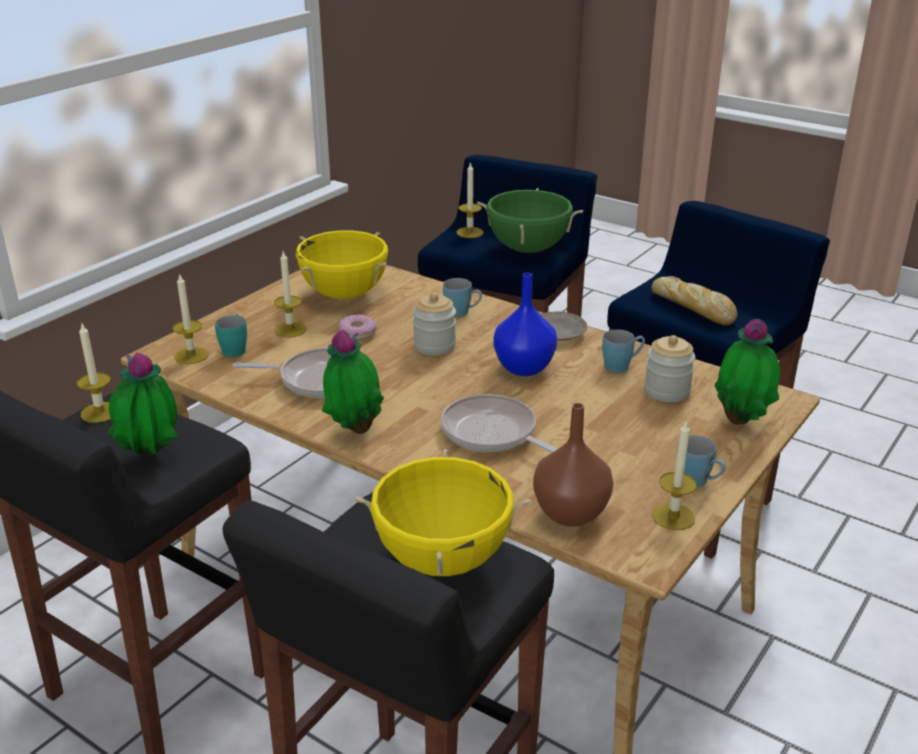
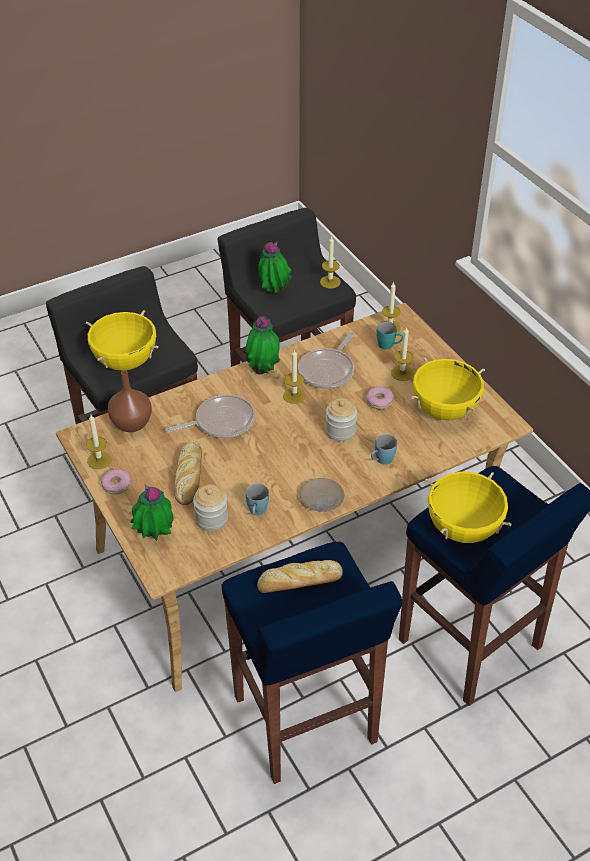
camera: 115 degrees right, 15 degrees up
(470, 232) = (516, 504): candle -> candle (294, 395)
(524, 367) = (285, 463): blue vase -> none
(528, 249) = (463, 529): green cooking pot -> yellow cooking pot
(621, 427) = (189, 478): none -> bread
(699, 482) = (116, 485): blue mug -> donut

